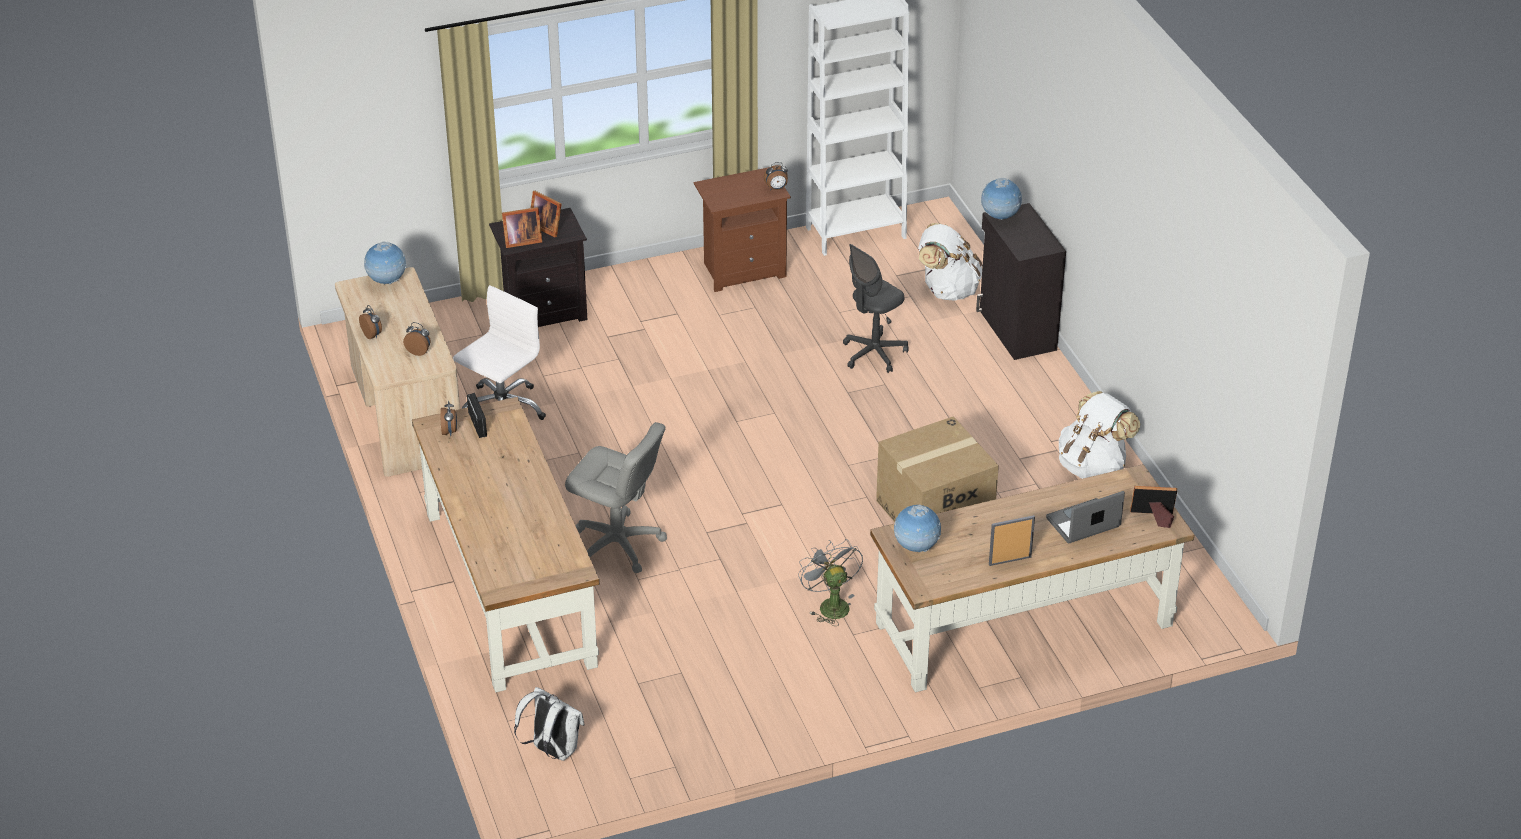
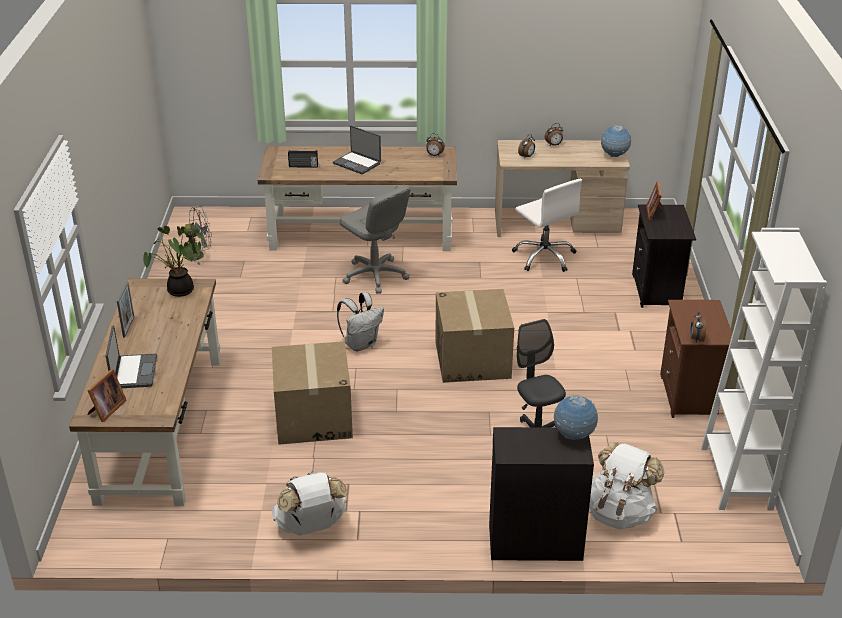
camera: 110 degrees right, 5 degrees down
(478, 424) = (435, 164): radio -> radio (303, 166)
(505, 496) = (357, 163): none -> laptop
(546, 226) = (670, 225): picture frame -> none
(552, 750) = (216, 226): white backpack -> white backpack (361, 344)
(617, 544) = (375, 275): grey office chair -> grey office chair turned 90 degrees counterclockwise
(761, 422) = (473, 360): none -> cardboard box
(830, 605) = (253, 345): grey fan -> grey fan (199, 255)
(916, 548) = (179, 291): globe -> potted plant

